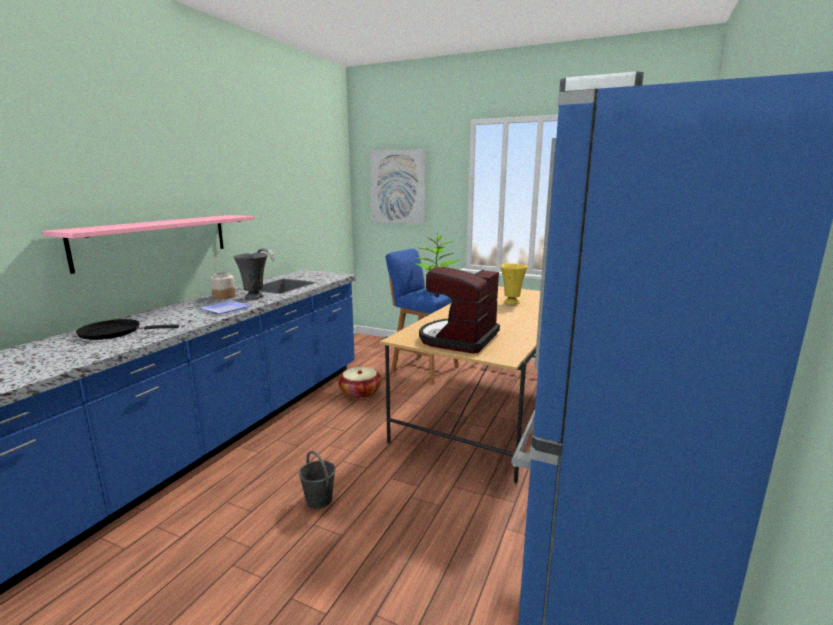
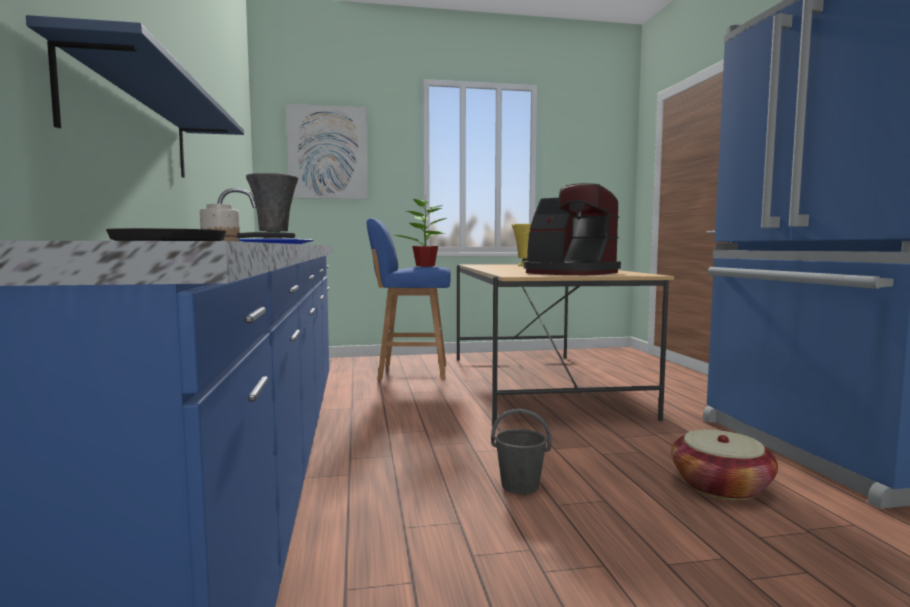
camera: 35 degrees left, 10 degrees down
(155, 240) = (133, 124): pink shelf -> blue shelf
(360, 392) = (375, 400): basket -> basket (720, 486)
(459, 339) = (569, 273): coffee machine -> coffee machine turned 45 degrees counterclockwise

